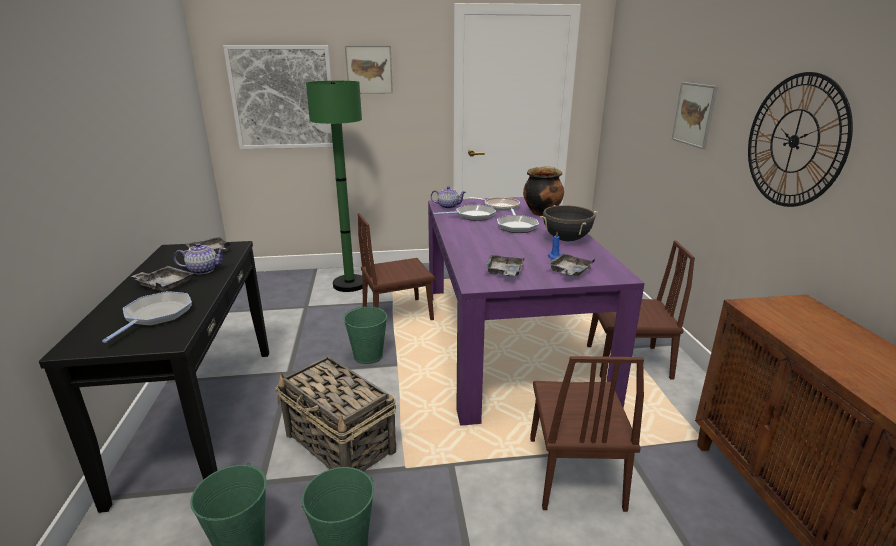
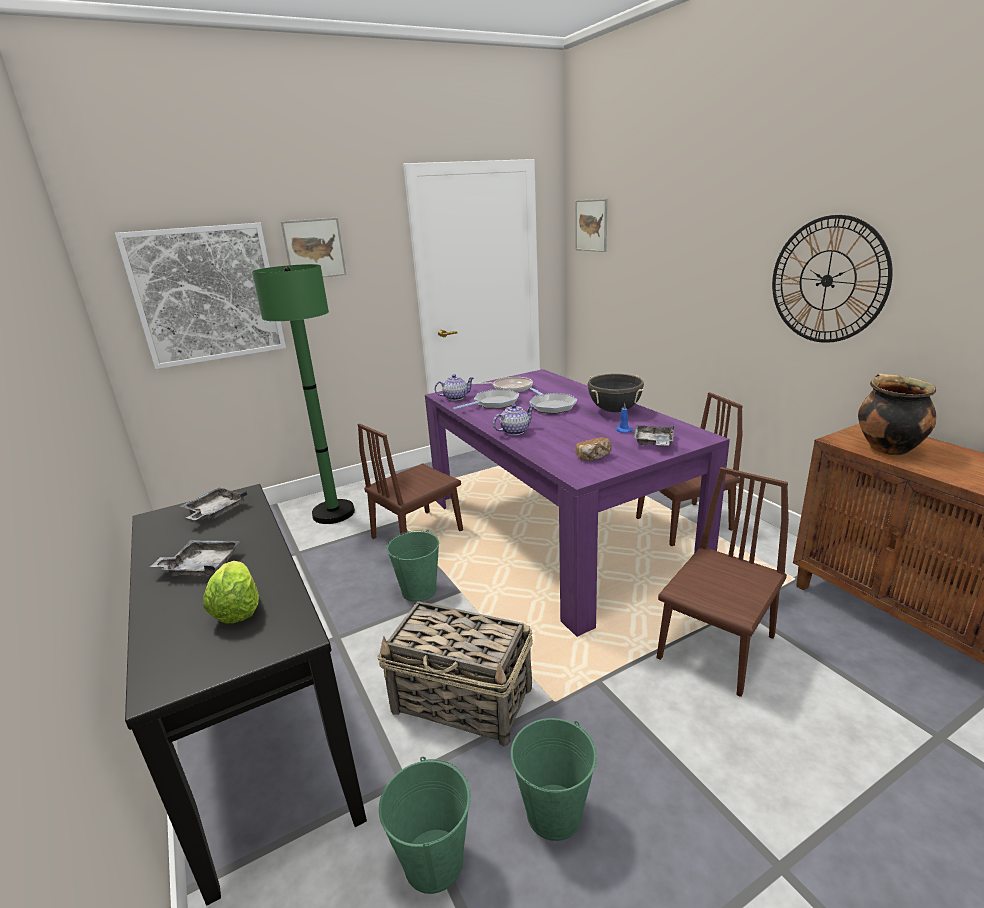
camera: 20 degrees left, 0 degrees up
(156, 316) = (237, 609): frying pan -> lettuce
(203, 270) = (235, 535): teapot -> teapot (514, 431)
(504, 272) = (593, 457): grey tray -> bread
(541, 212) = (560, 387): cooking pot -> cooking pot (886, 448)
(574, 472) = (716, 647): brown chair -> brown chair turned 120 degrees counterclockwise
(694, 114) = (697, 265): picture -> picture (591, 225)

